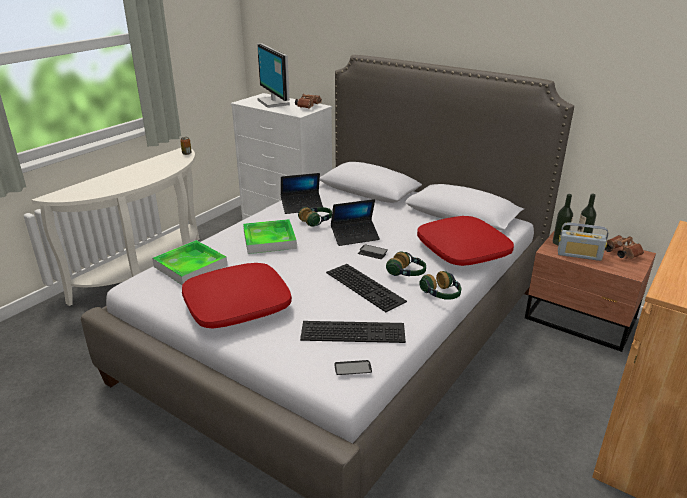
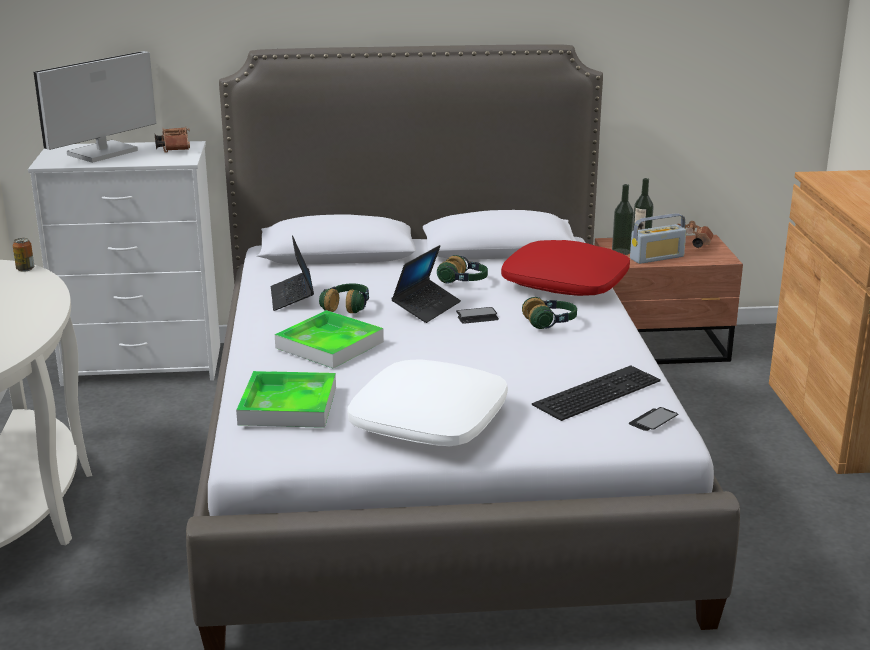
camera: 40 degrees left, 5 degrees down
(237, 305) = (428, 420): red pillow -> white pillow
(275, 102) = (104, 153): monitor -> monitor turned 105 degrees clockwise
(302, 206) = (292, 297): laptop -> laptop turned 135 degrees clockwise
(367, 286) = (533, 349): keyboard -> none
(441, 295) = (618, 330): headphones -> headphones (463, 281)

